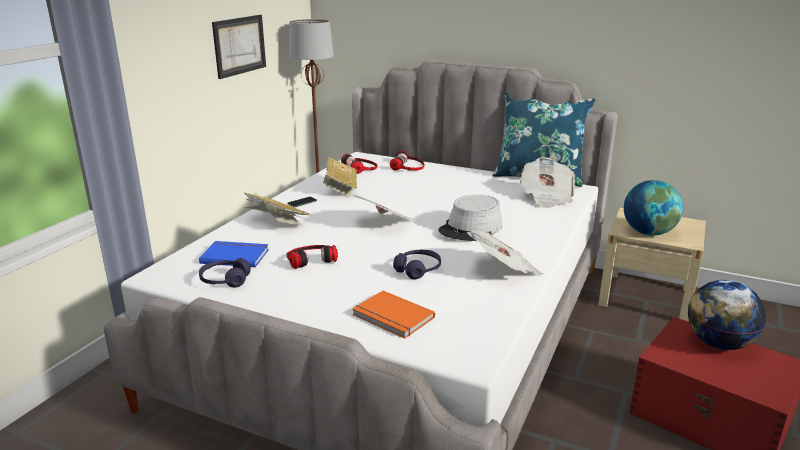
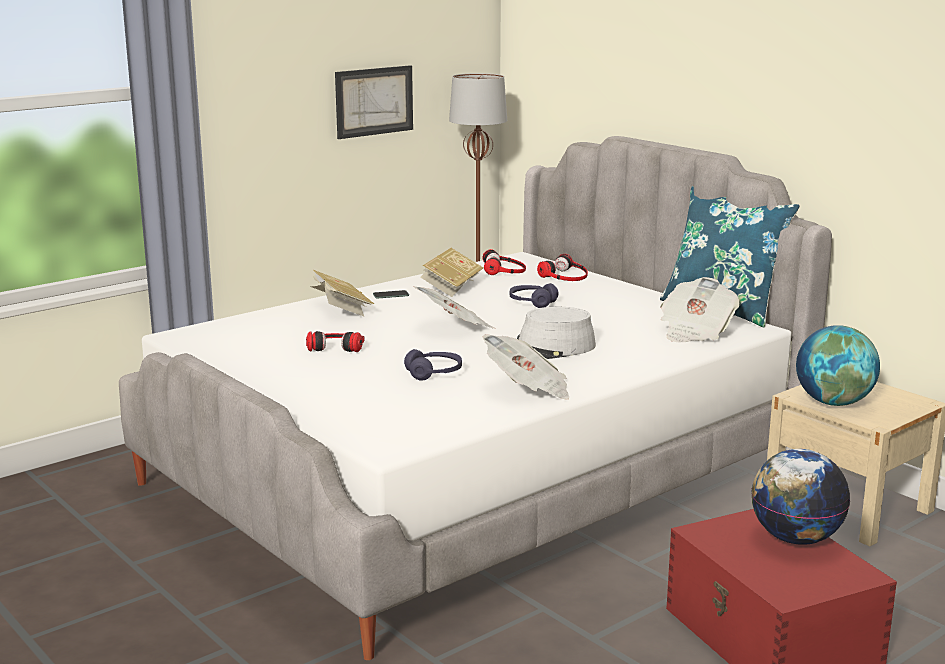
camera: 25 degrees right, 5 degrees down
(225, 280) = (233, 349): purple headphones -> purple headphones (532, 302)
(235, 255) = (266, 331): blue book -> none
(392, 317) = (354, 405): orange book -> none

